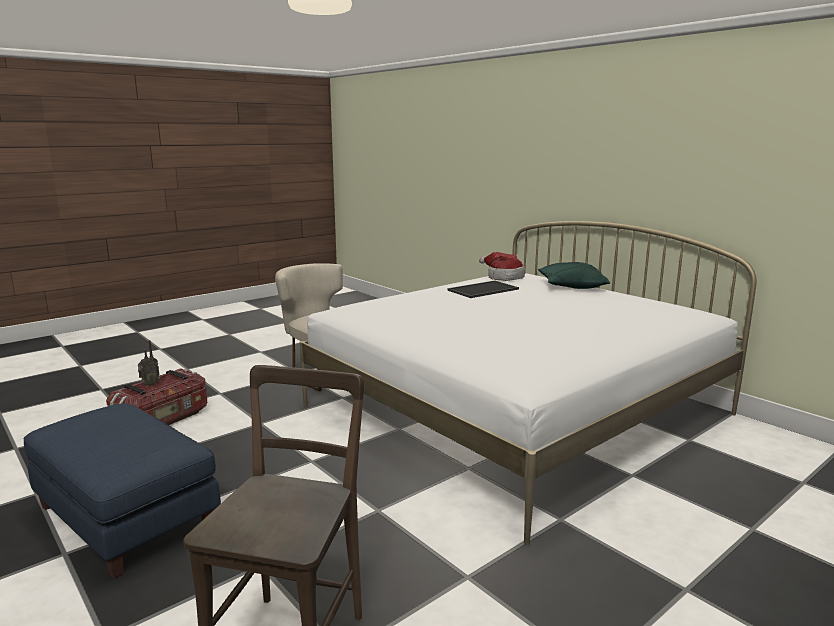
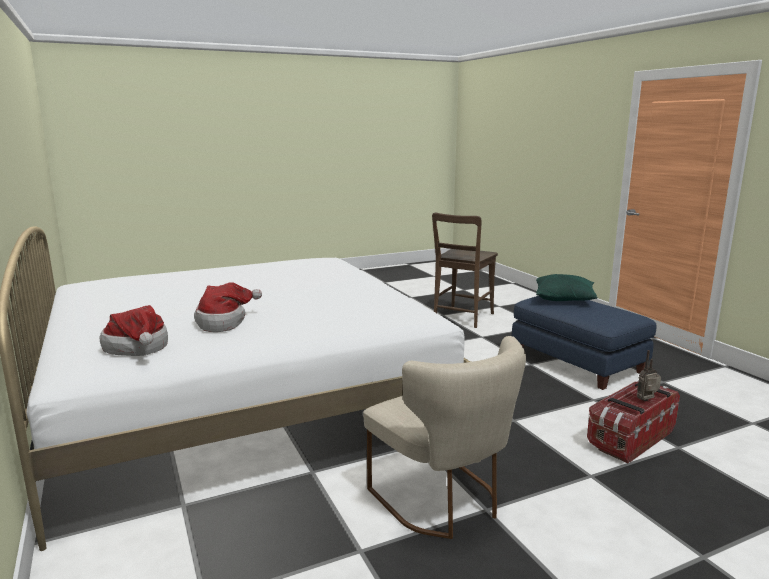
camera: 165 degrees left, 0 degrees up
(483, 290) = (224, 322): tray -> hat
(571, 287) = (99, 321): green pillow -> green pillow (564, 299)

